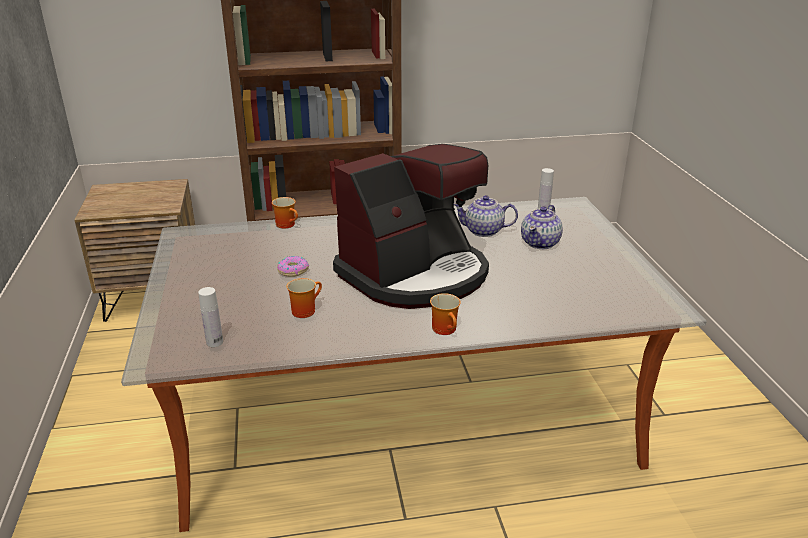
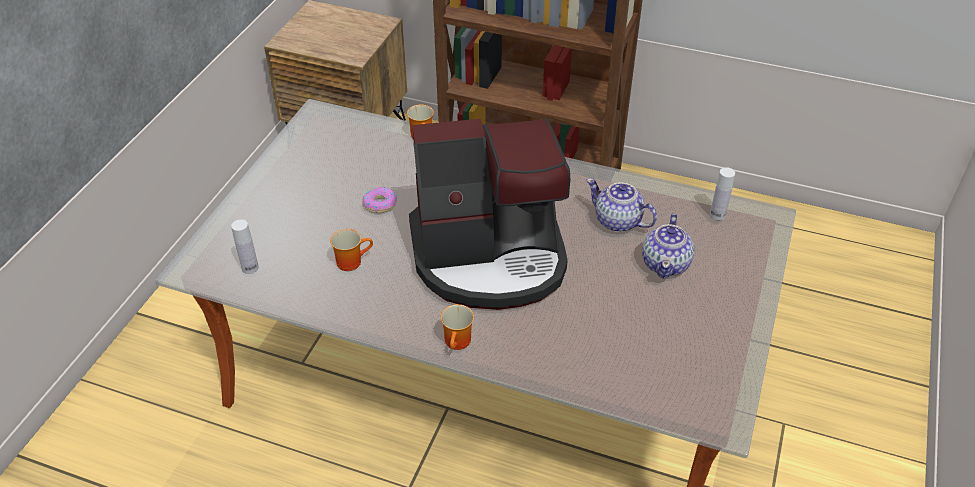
camera: 30 degrees right, 15 degrees up
(540, 243) = (666, 264): teapot -> teapot turned 45 degrees counterclockwise

